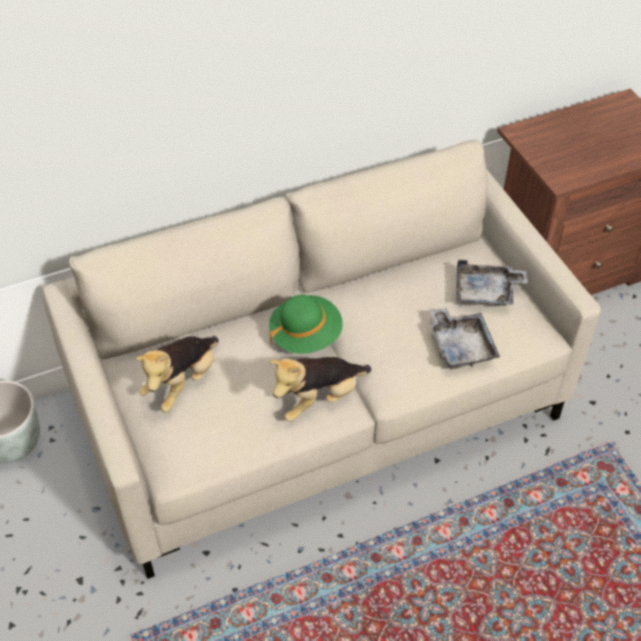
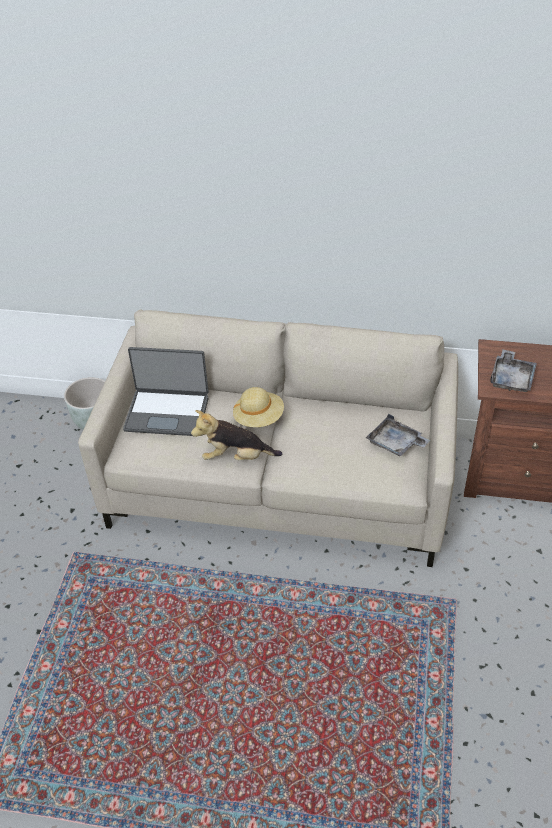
camera: 35 degrees right, 5 degrees down
(182, 383) = (167, 412): plush toy -> laptop
(305, 335) = (259, 418): green hat -> beige hat
(461, 346) = (348, 467): grey tray -> grey tray (511, 378)

